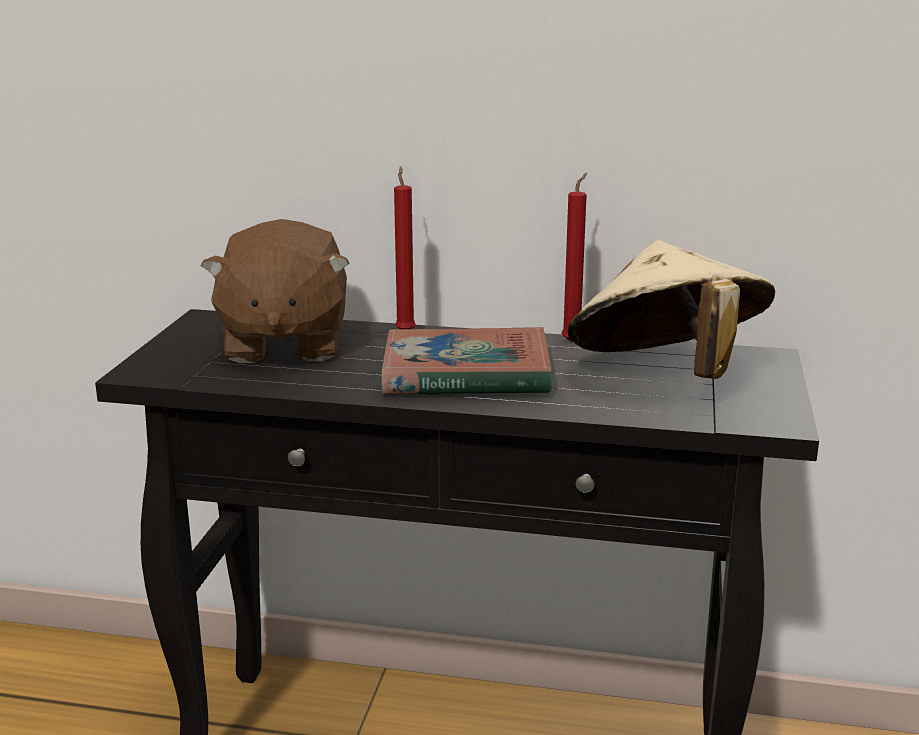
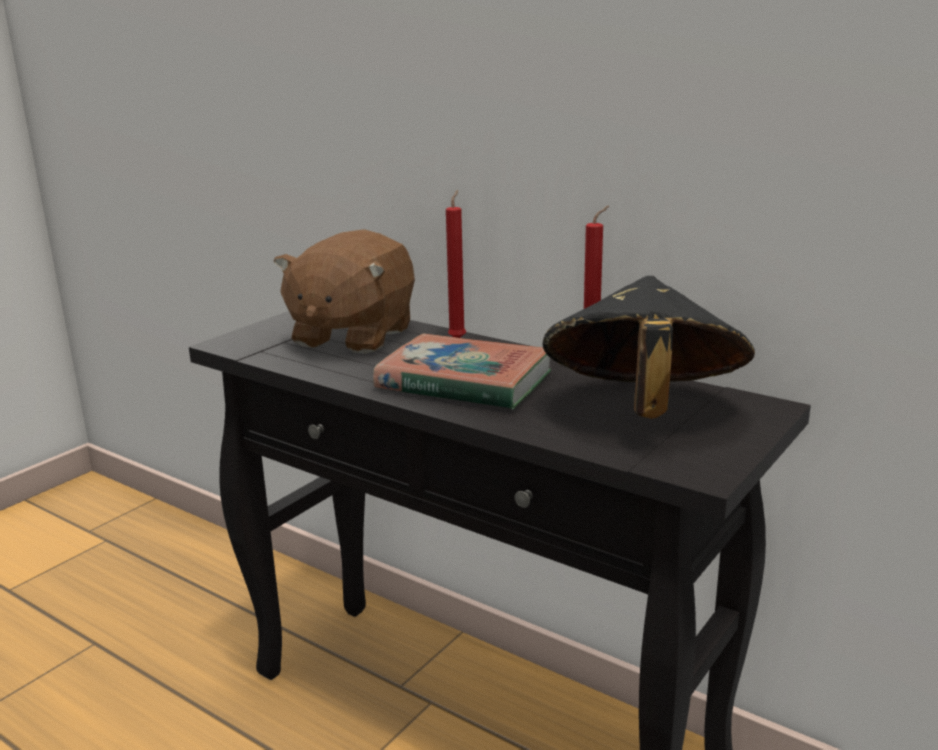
camera: 25 degrees right, 0 degrees up
(666, 376) = (641, 410): beige hat -> black hat

